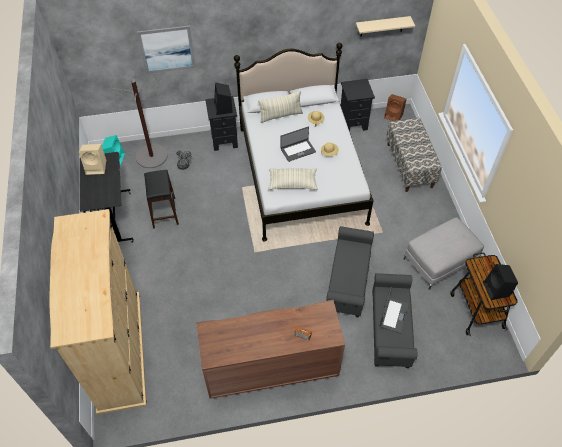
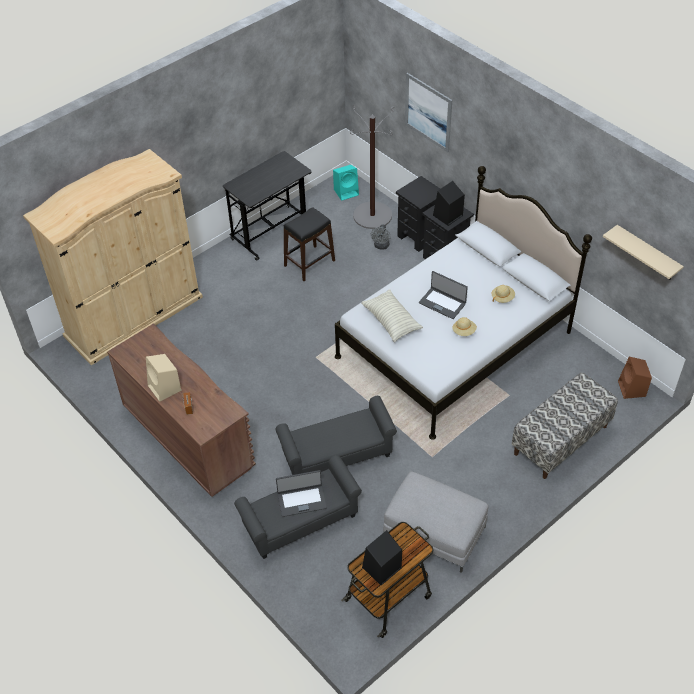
camera: 60 degrees right, 5 degrees down
(97, 167) = (281, 167): beige speaker -> beige speaker (165, 388)
(280, 115) = (482, 266): pillow -> none
(353, 123) = (579, 356): black nightstand -> black nightstand (418, 237)

